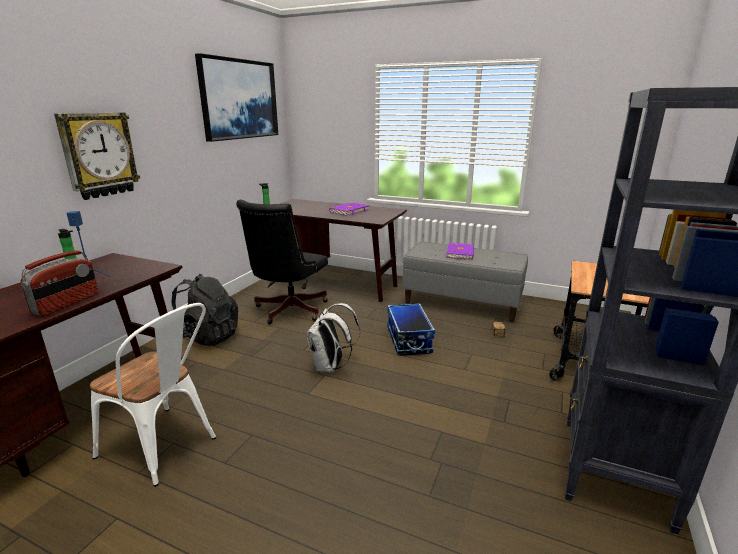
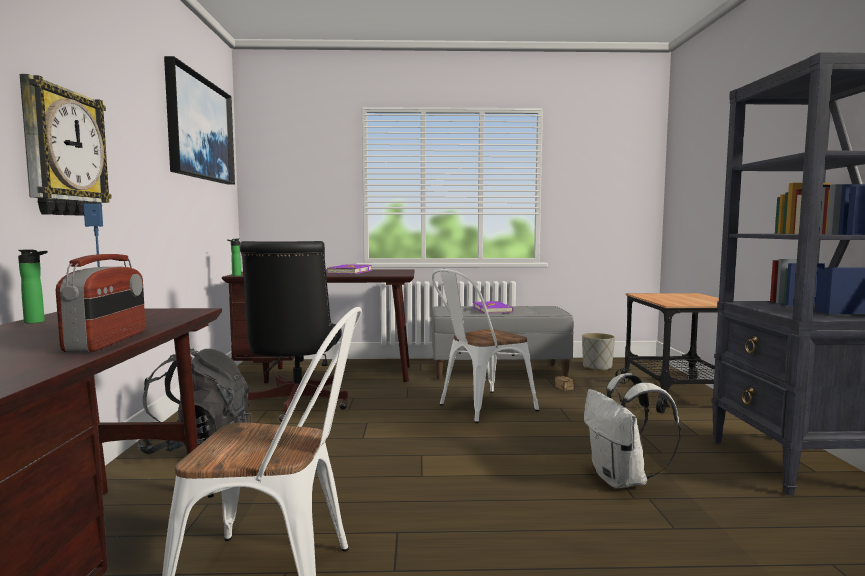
camera: 25 degrees left, 15 degrees down
(331, 367) = (419, 446): white backpack -> white backpack (622, 480)
(408, 340) = (480, 408): storage box -> white chair
(555, 314) = (597, 367): none -> grey planter

